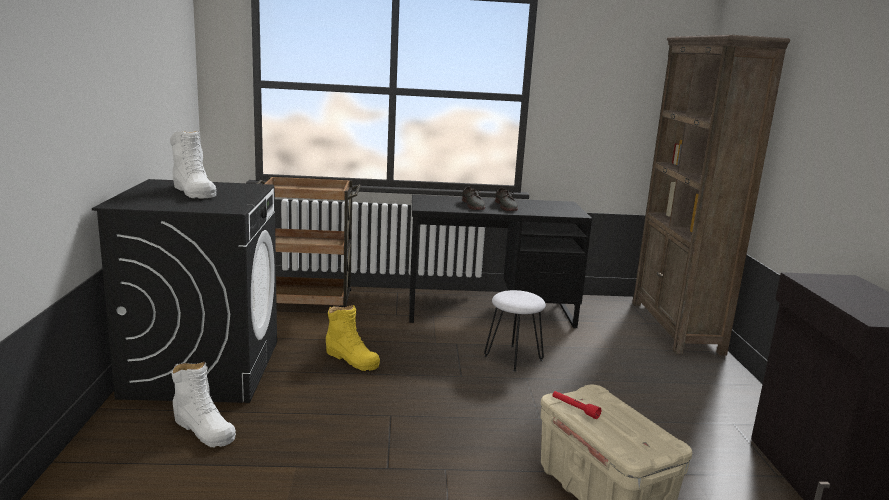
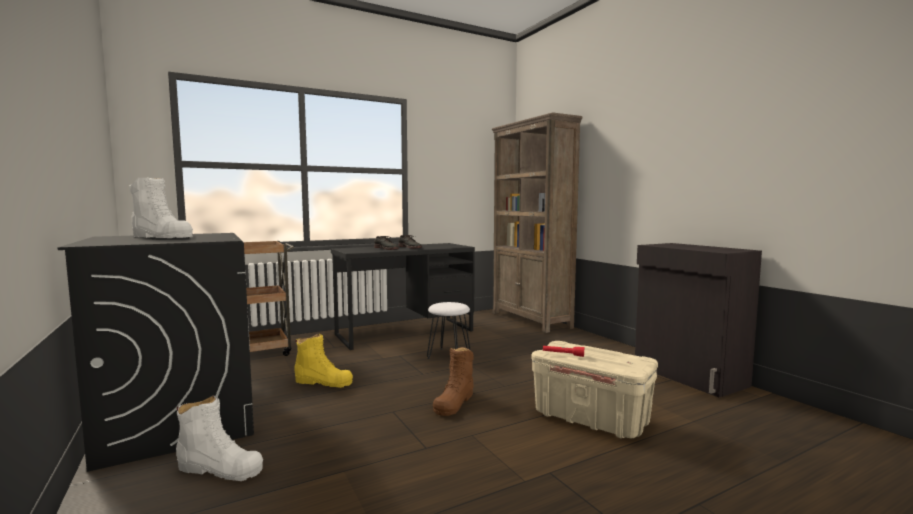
camera: 25 degrees left, 10 degrees down
(463, 423) = (454, 402): none -> brown boot

